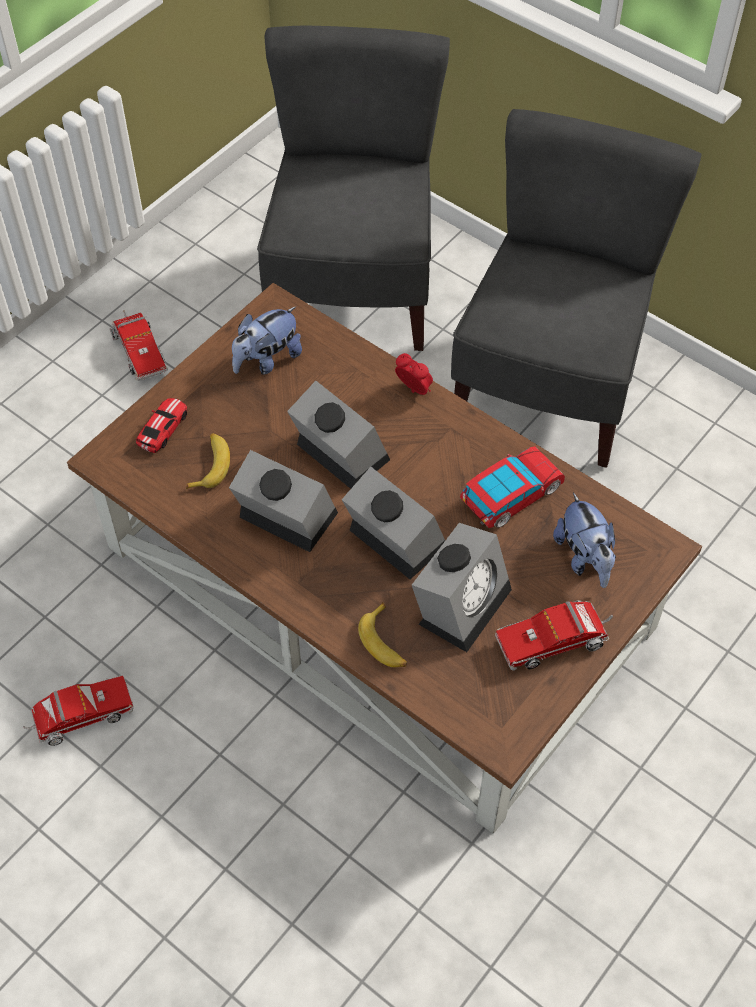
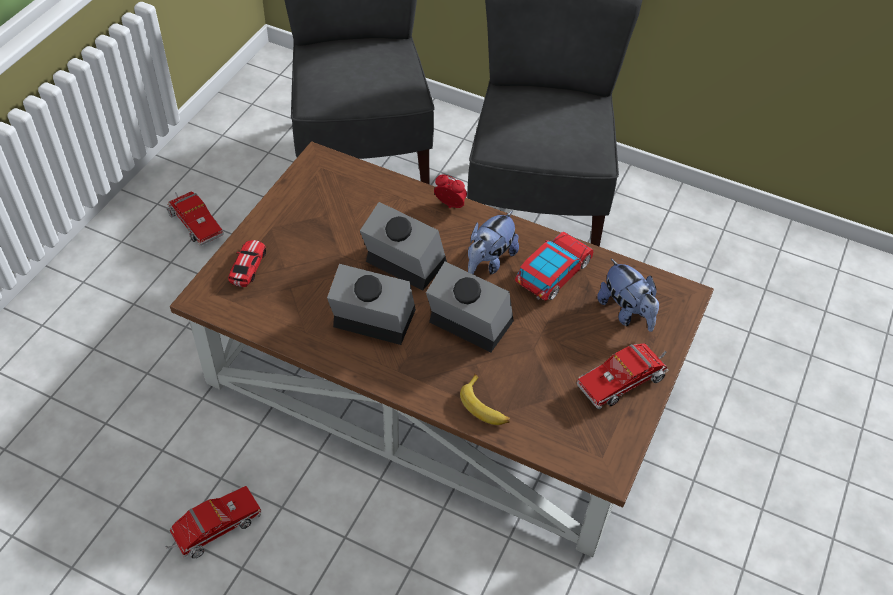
camera: 15 degrees left, 5 degrees down
(210, 465) = (296, 289): banana -> none
(267, 360) = (322, 200): plush toy -> plush toy (489, 261)
(462, 602) = (539, 363): alarm clock -> none

